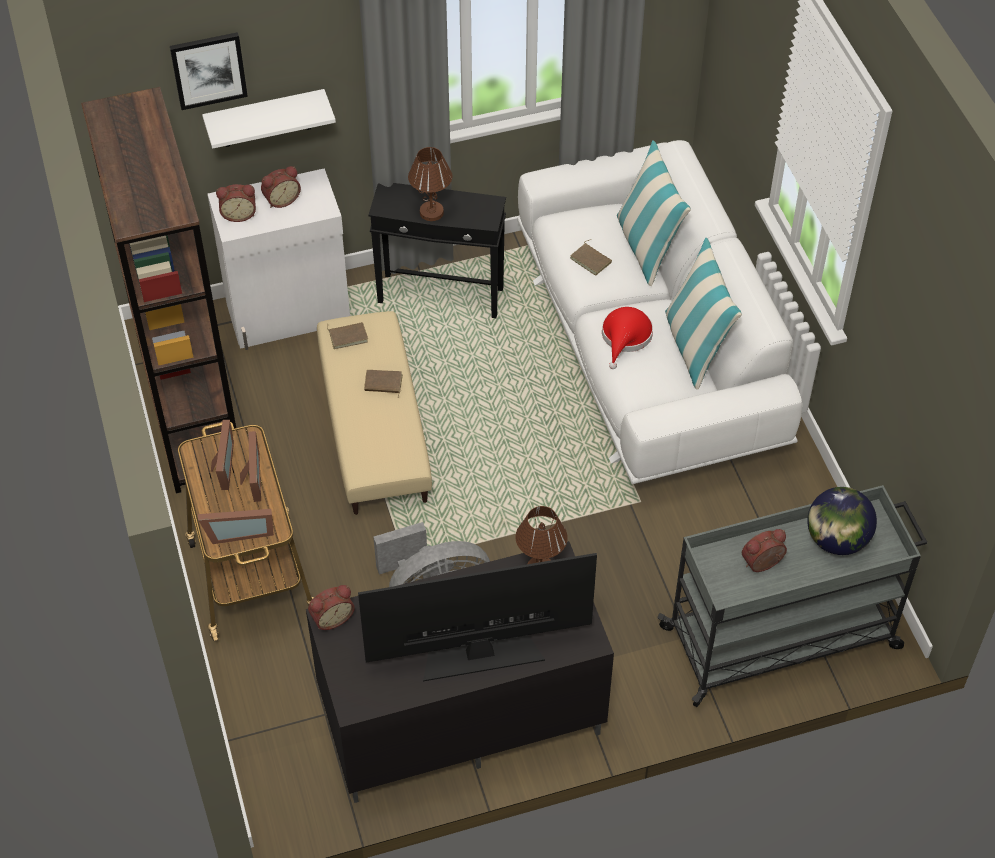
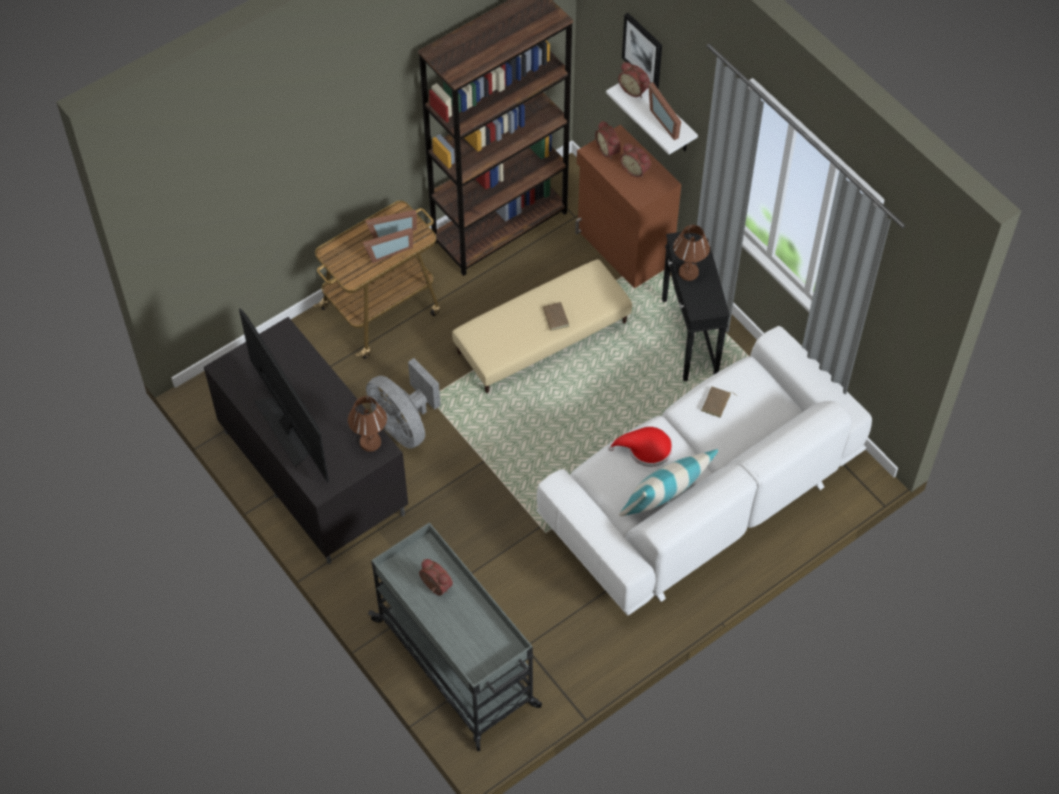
camera: 70 degrees right, 5 degrees up
(238, 531) = (342, 260): picture frame -> picture frame (667, 120)
(289, 315) = (623, 248): white cabinet -> brown cabinet
(331, 617) = (286, 333): alarm clock -> alarm clock (634, 89)
(348, 336) = (590, 280): brown book -> none
(647, 246) = (756, 440): pillow -> none
(836, 540) = (477, 631): globe -> none

